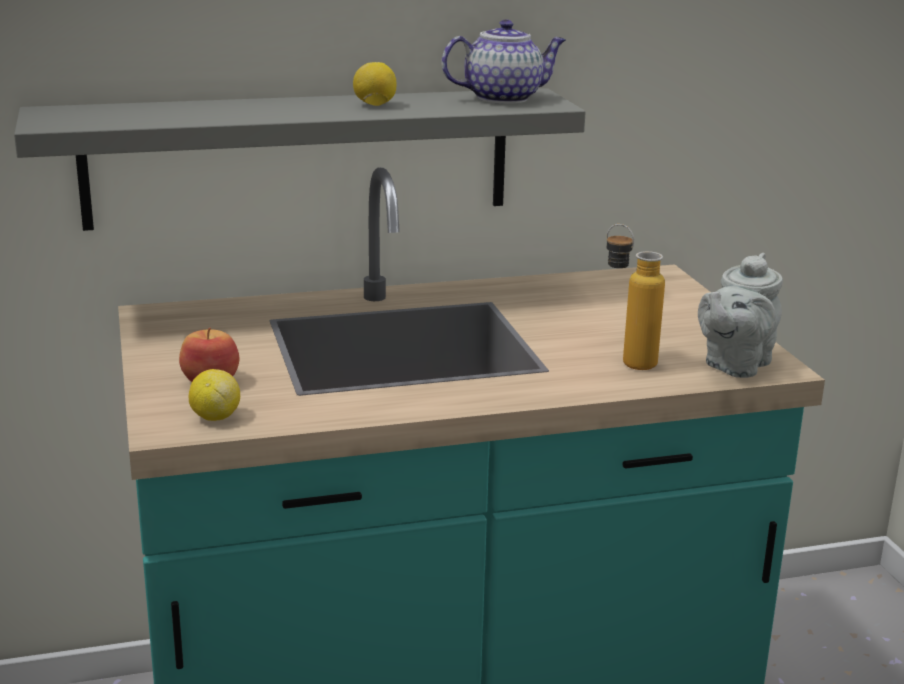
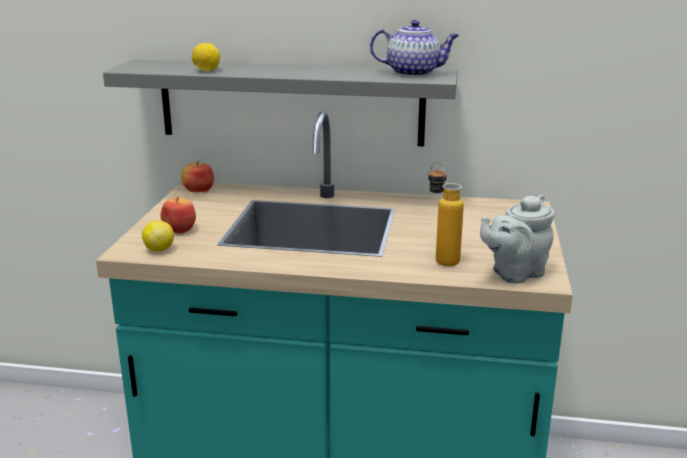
camera: 25 degrees right, 0 degrees up
(165, 316) = (198, 190): none -> apple
(374, 105) = (324, 71): lemon -> lemon (206, 70)

